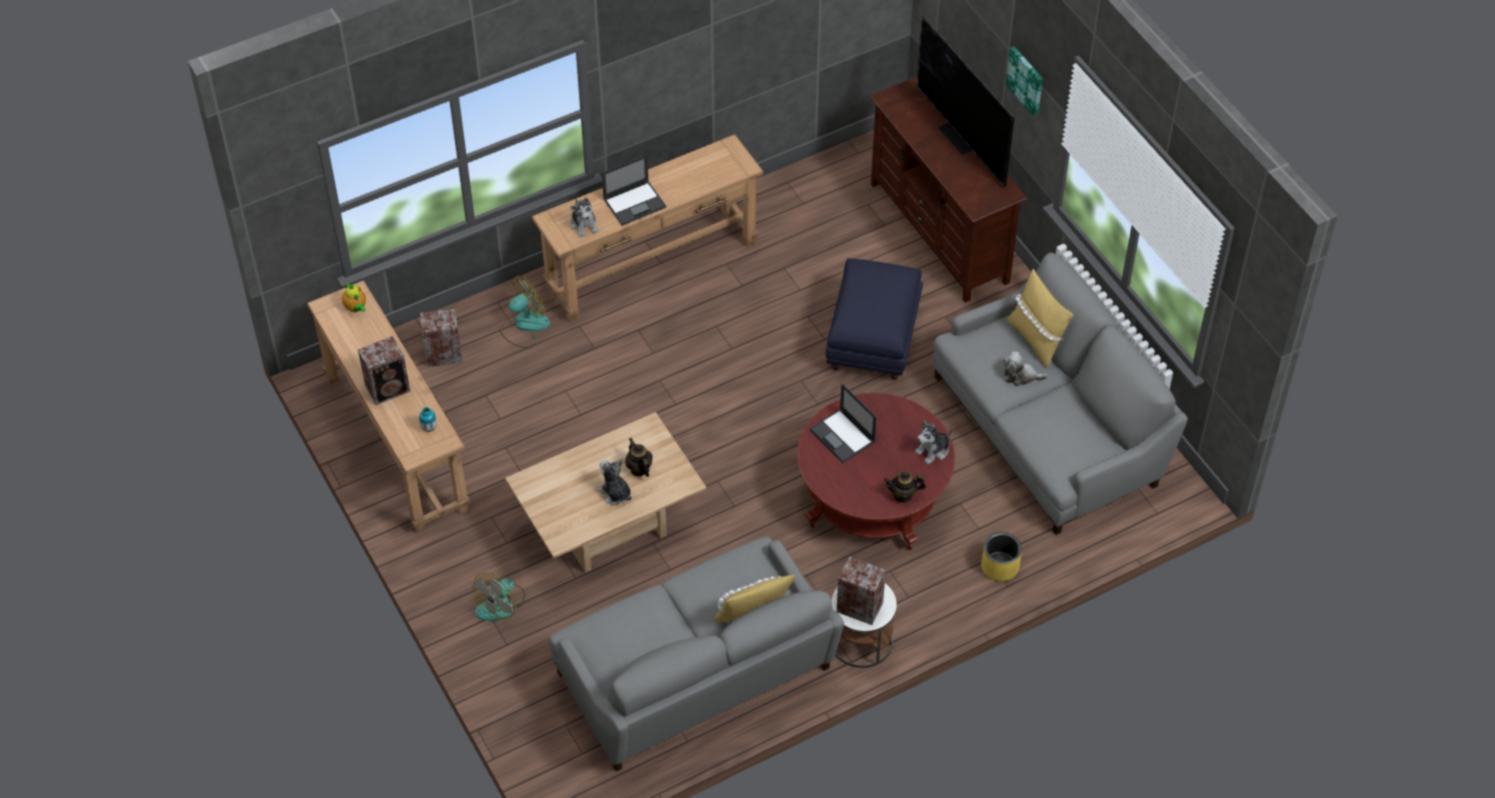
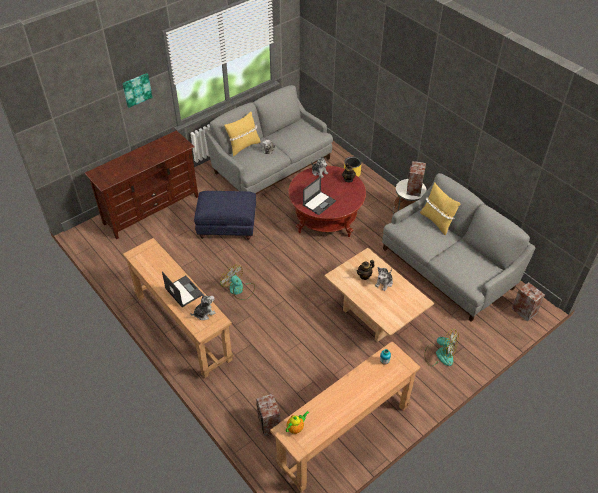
camera: 100 degrees left, 5 degrees down
(389, 388) = (360, 391): speaker -> speaker (523, 310)
(524, 326) = (238, 383): fan -> fan (239, 290)
(960, 137) = (134, 154): television -> none

